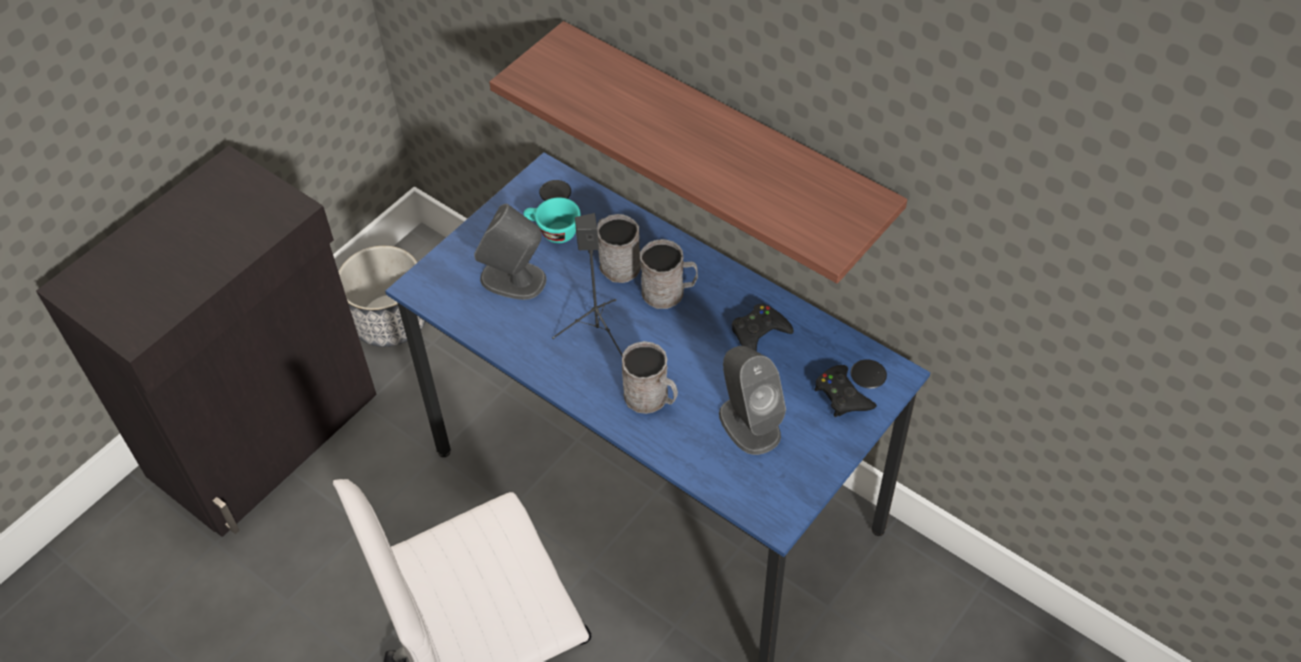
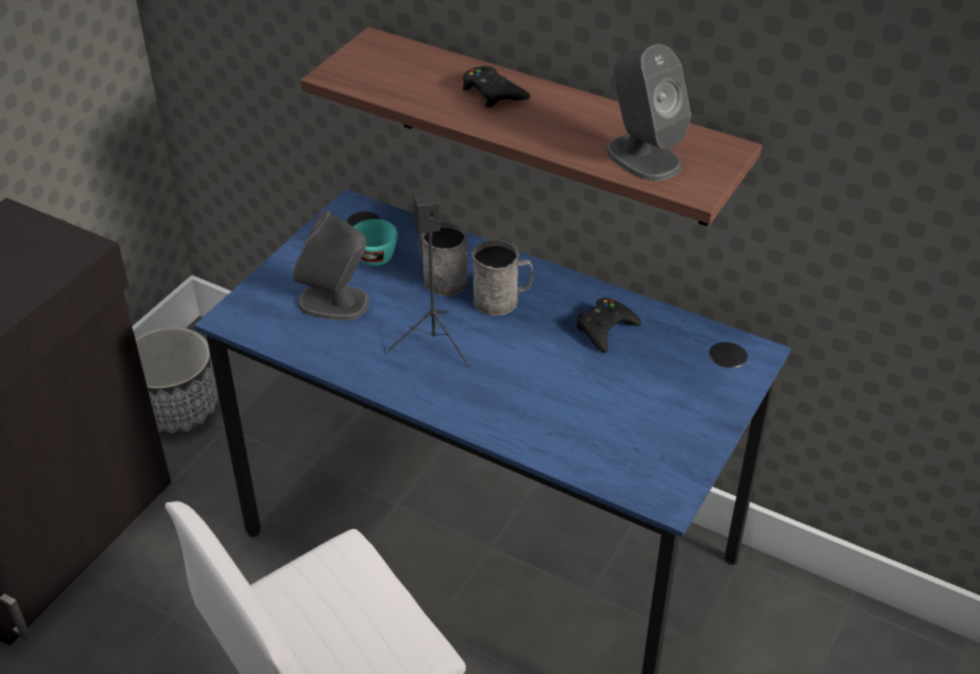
camera: 10 degrees left, 10 degrees down
(651, 398) = (505, 398): grey mug -> none
(749, 423) = (615, 412): grey speaker -> grey speaker (642, 157)
(842, 396) = (706, 377): black game controller -> black game controller (493, 93)

